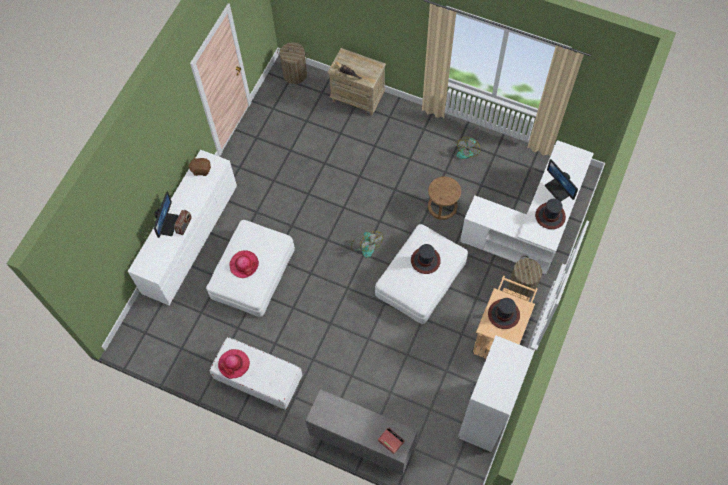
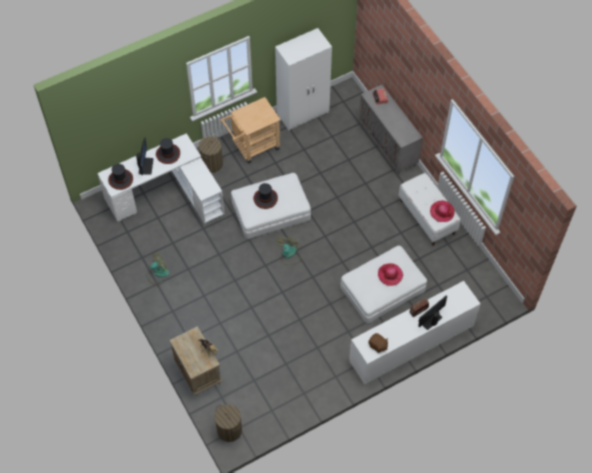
camera: 145 degrees left, 5 degrees down
(442, 206) = (213, 246): brown stool -> none
(504, 314) = (255, 117): hat -> hat (120, 179)

